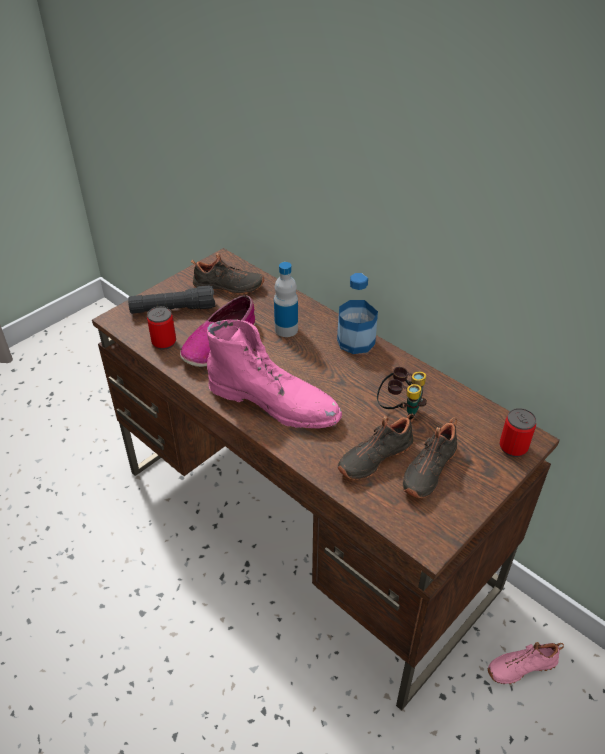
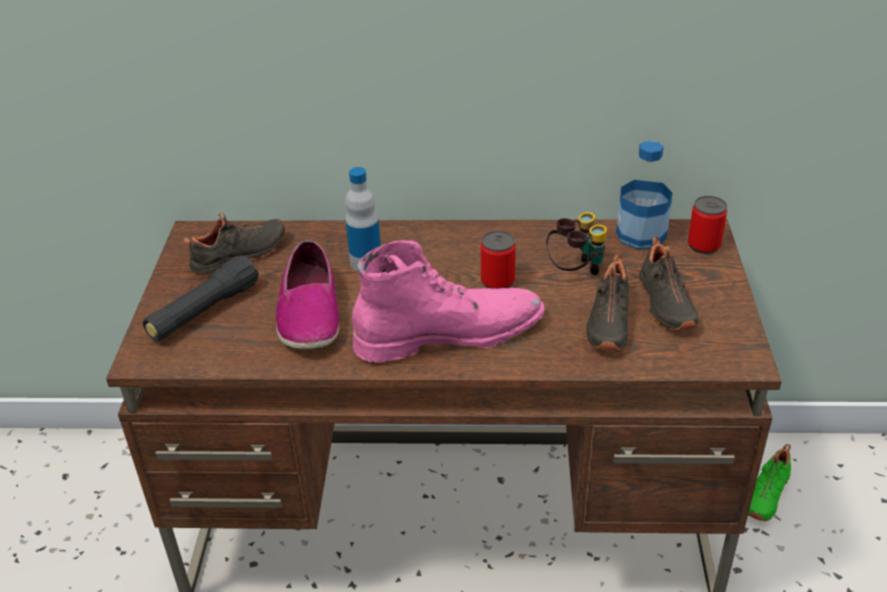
camera: 40 degrees left, 5 degrees down
(164, 342) = (241, 349): can -> can (497, 281)
(356, 341) = (452, 235): bottle -> bottle (641, 235)
(520, 665) = (765, 494): pink shoe -> green shoe

